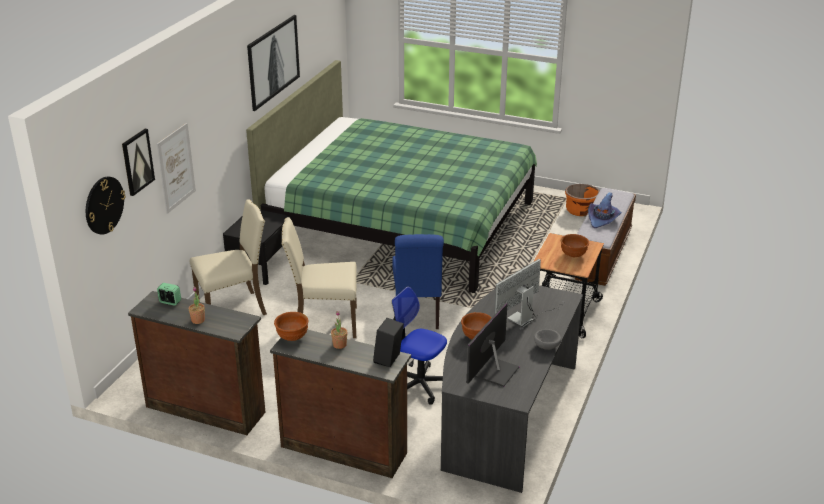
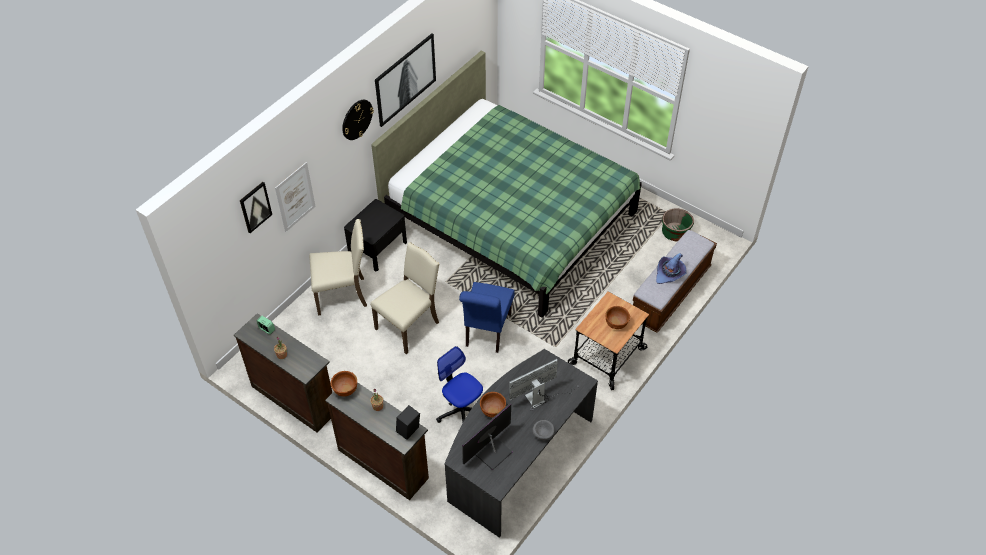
camera: 15 degrees right, 20 degrees up
(104, 205) = (222, 247): wall clock -> wall clock (357, 119)
(324, 323) = (409, 325): beige chair -> beige chair turned 120 degrees clockwise
(580, 211) = (675, 233): orange planter -> green planter

